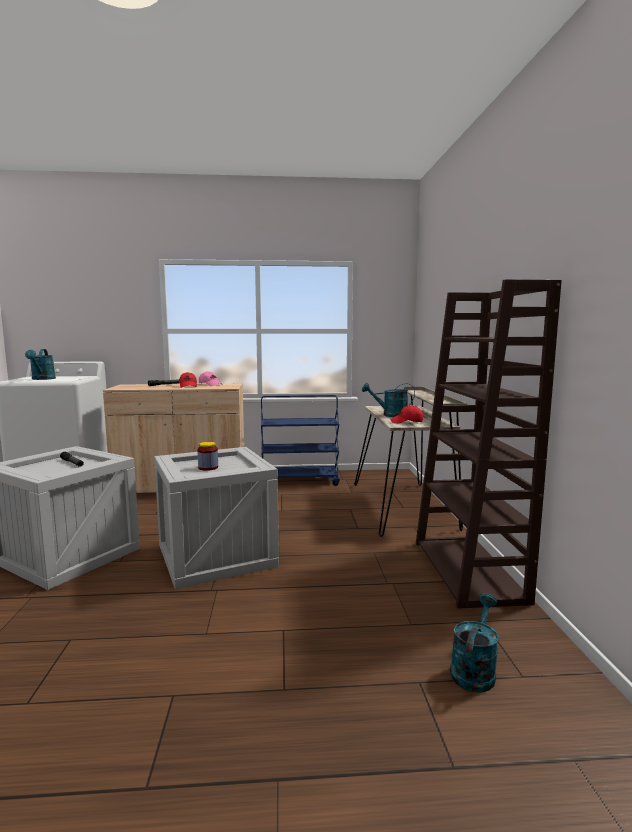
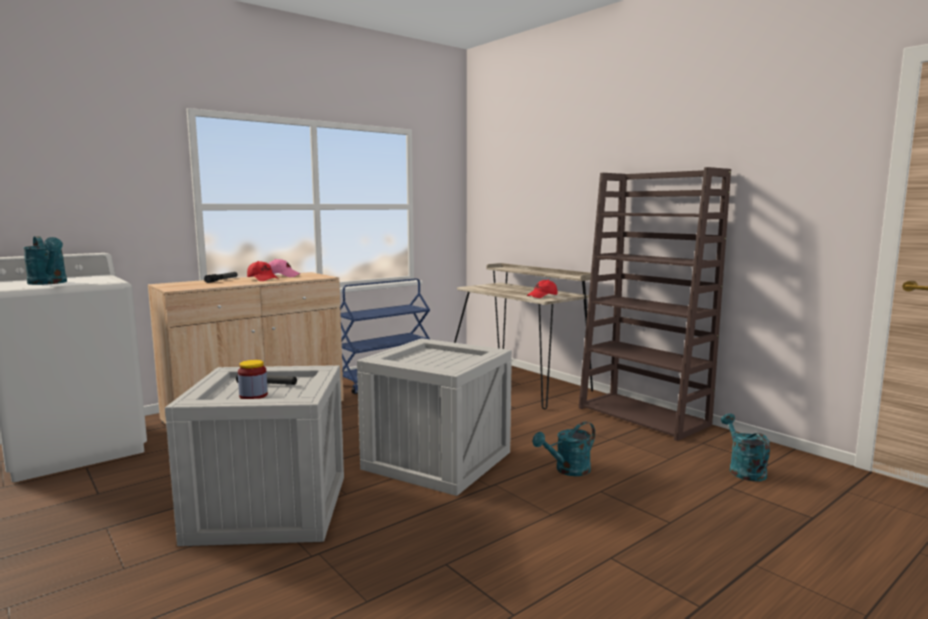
camera: 35 degrees left, 0 degrees up
(208, 467) = (436, 361): jar -> jar (253, 395)
(390, 415) = (509, 292): turquoise watering can -> turquoise watering can (568, 470)

